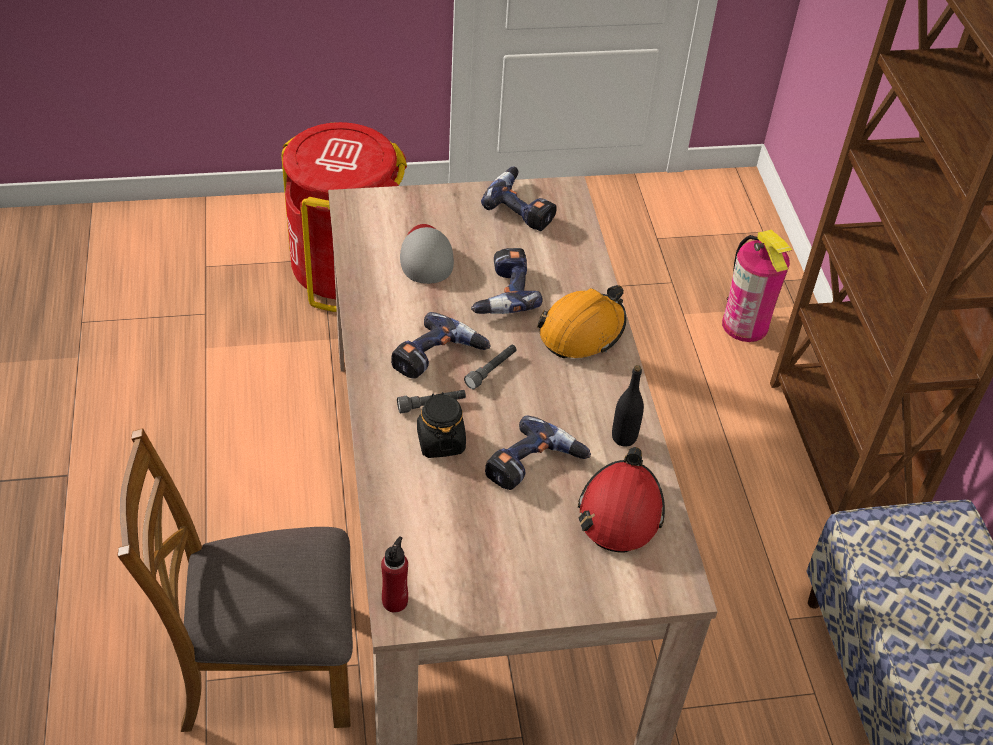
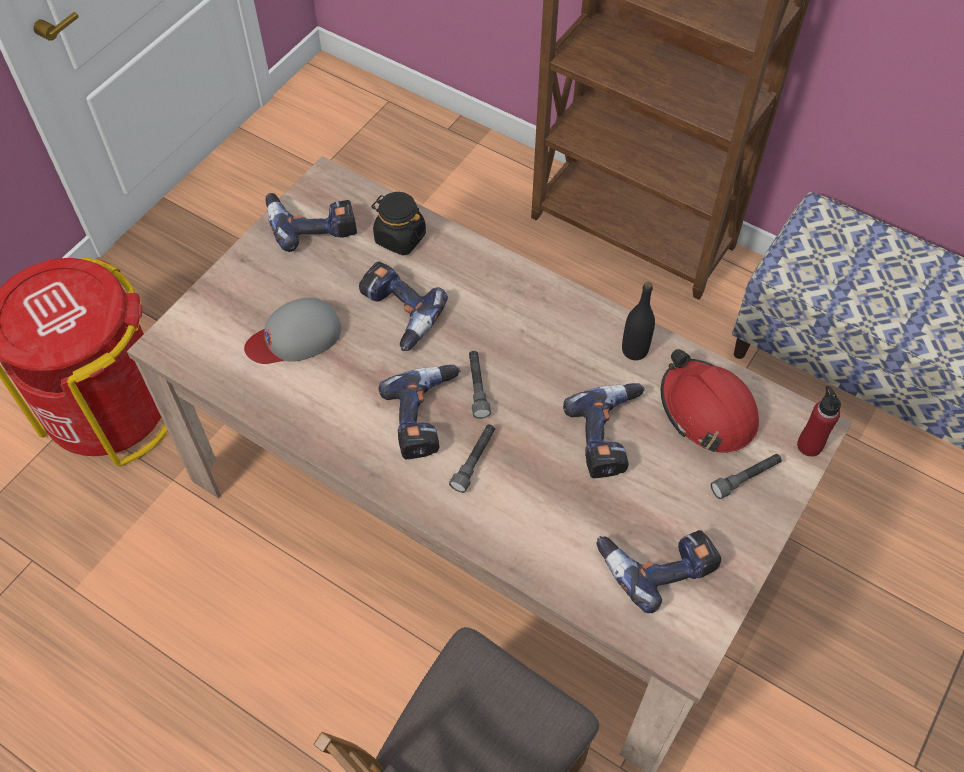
camera: 45 degrees left, 10 degrees up
(395, 601) = (665, 646): red bottle -> red bottle (809, 445)
(426, 256) = (295, 337): grey cap -> grey cap turned 60 degrees counterclockwise
(440, 441) = (521, 484): black jar -> black jar (400, 238)
(456, 557) = (656, 564): none -> power drill
(582, 331) = (496, 291): orange hard hat -> none
(587, 570) = (745, 478): none -> grey flashlight
(745, 325) = (464, 187): fire extinguisher -> none

